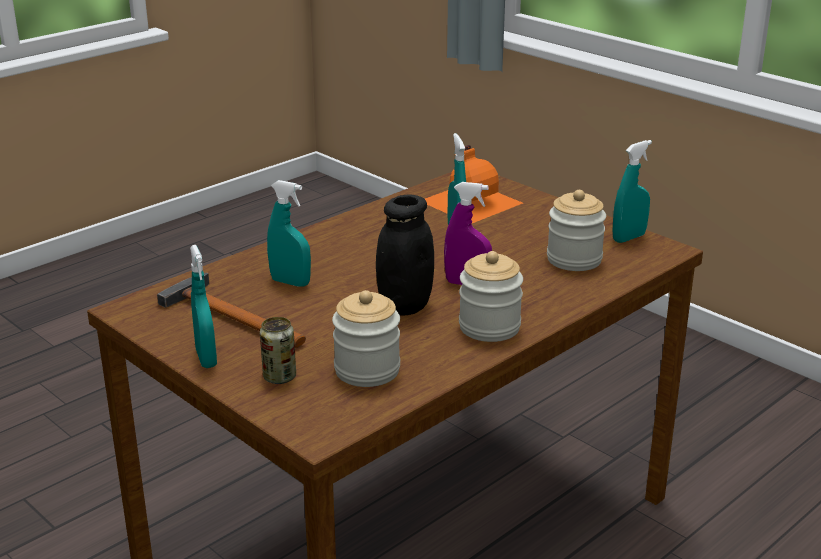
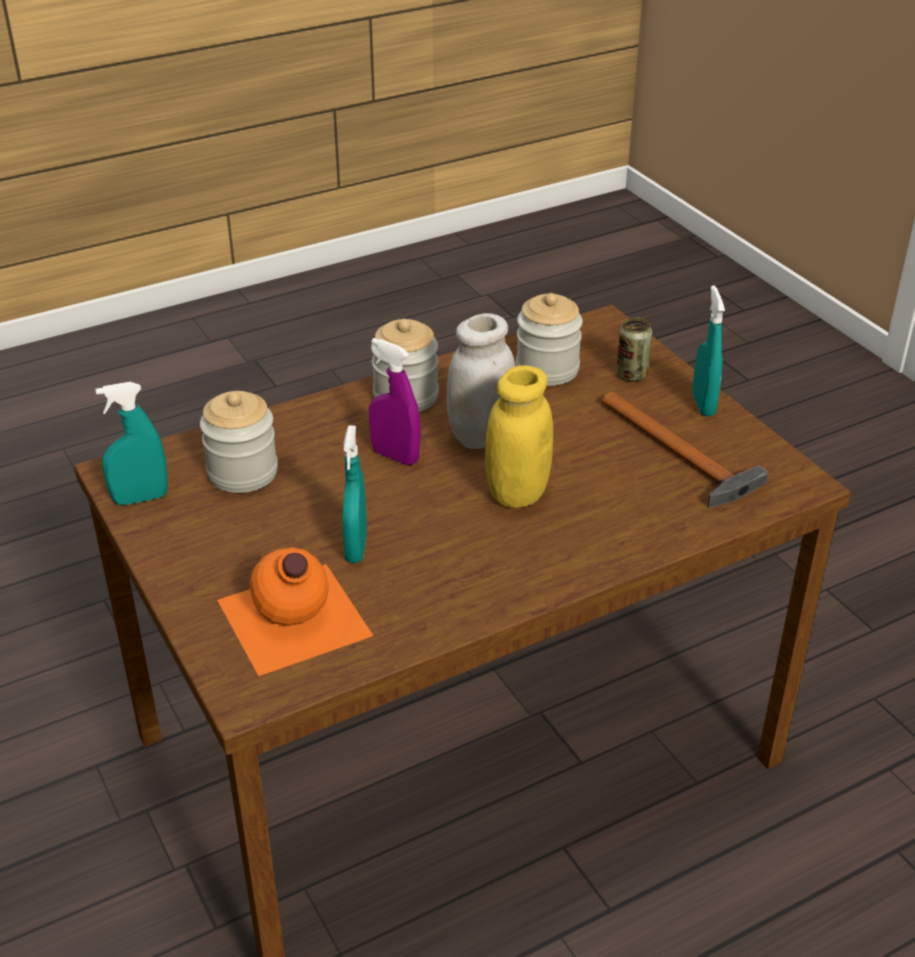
camera: 165 degrees left, 10 degrees up
(290, 282) = (605, 492): turquoise spray bottle -> none
(359, 274) = (517, 493): none -> yellow jar
(405, 306) = (481, 436): black jar -> white jar

